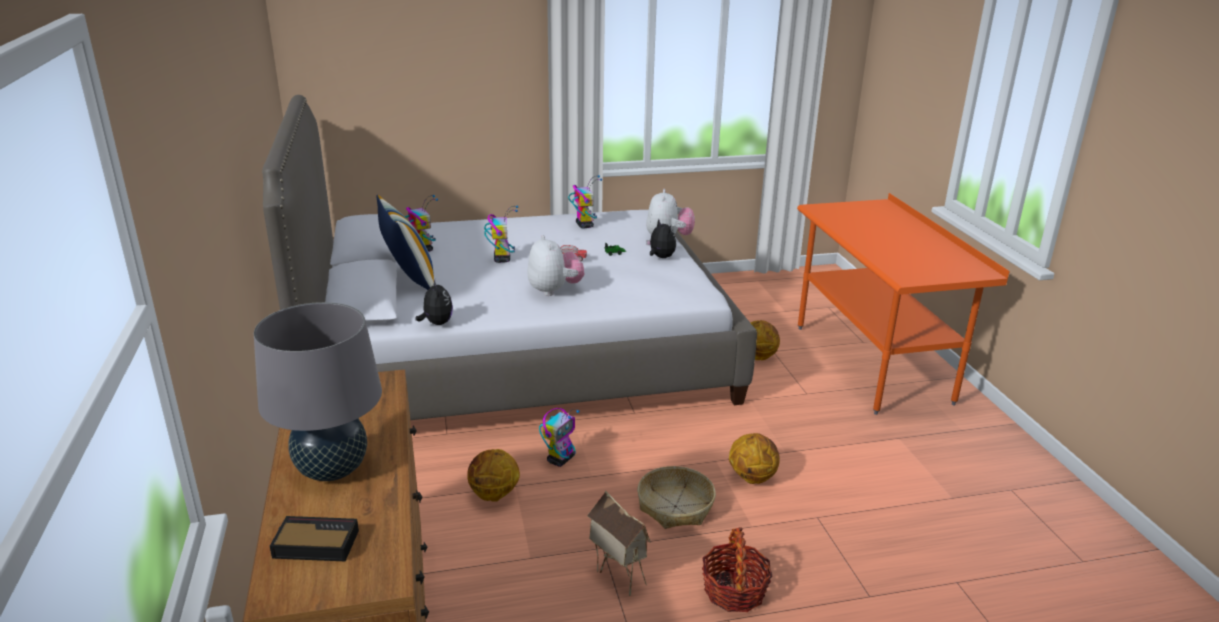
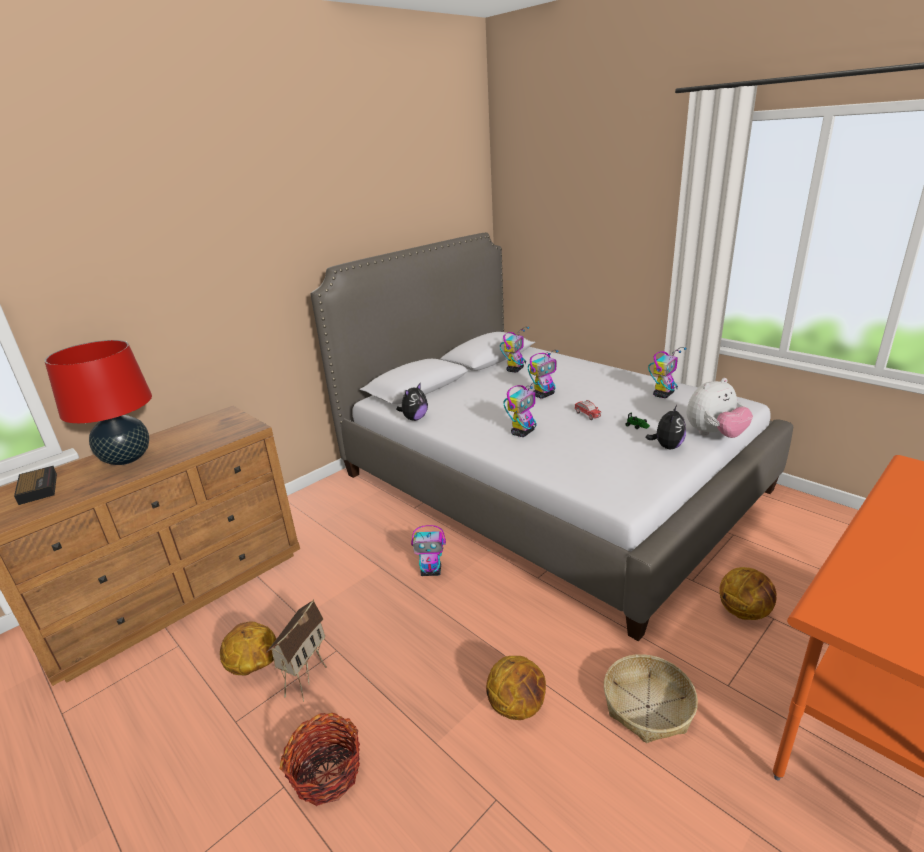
camera: 60 degrees right, 0 degrees up
(332, 470) = (127, 459): grey table lamp -> red table lamp
(409, 280) = (464, 385): pillow -> none
(493, 495) = (361, 563): basketball -> basketball (254, 667)
(554, 290) = (523, 432): plush toy -> toy robot
(675, 506) = (423, 669): basket -> basket (647, 706)

